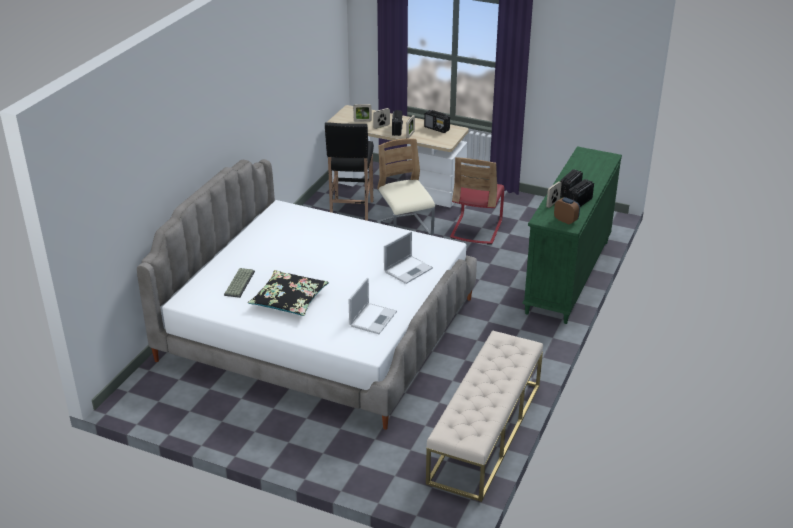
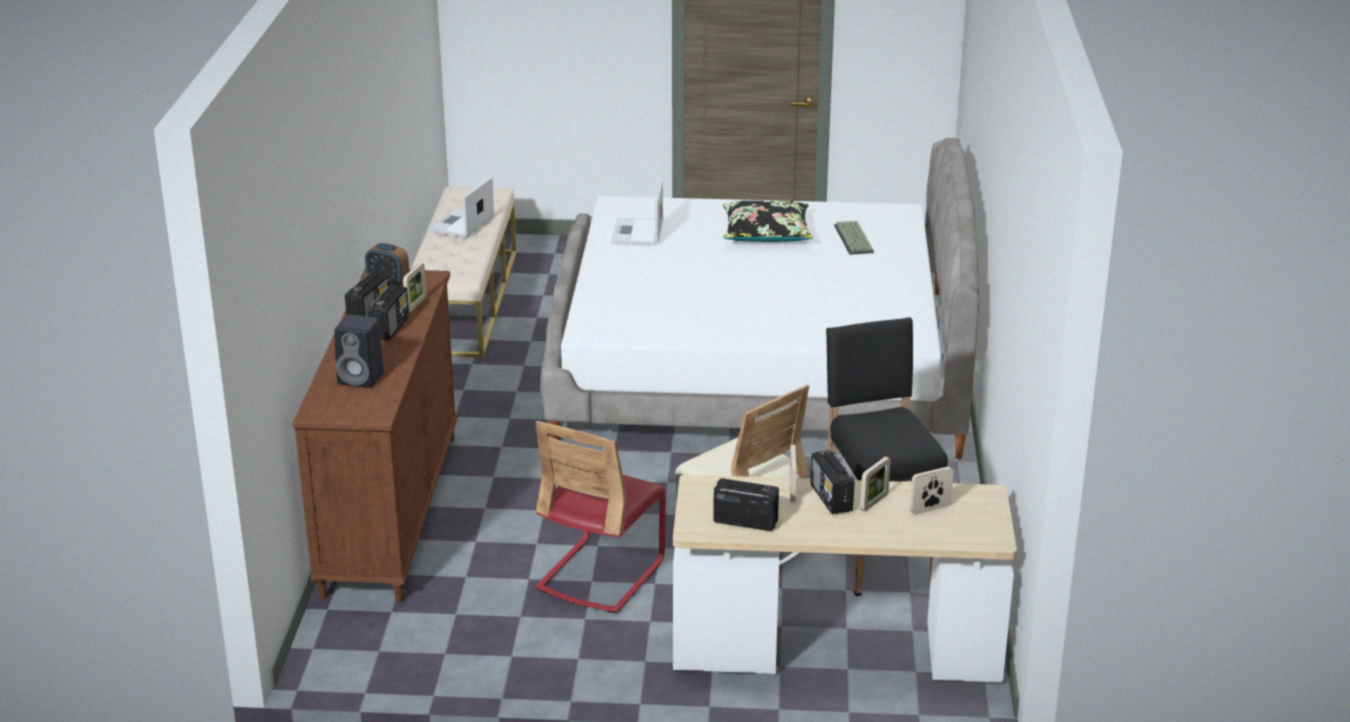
camera: 160 degrees right, 5 degrees down
(408, 269) = (629, 292): laptop -> laptop (461, 225)
(476, 229) = (601, 574): red chair -> red chair turned 150 degrees counterclockwise
(567, 277) = (391, 513): green dresser -> brown dresser
(587, 168) = (362, 378): none -> black speaker

